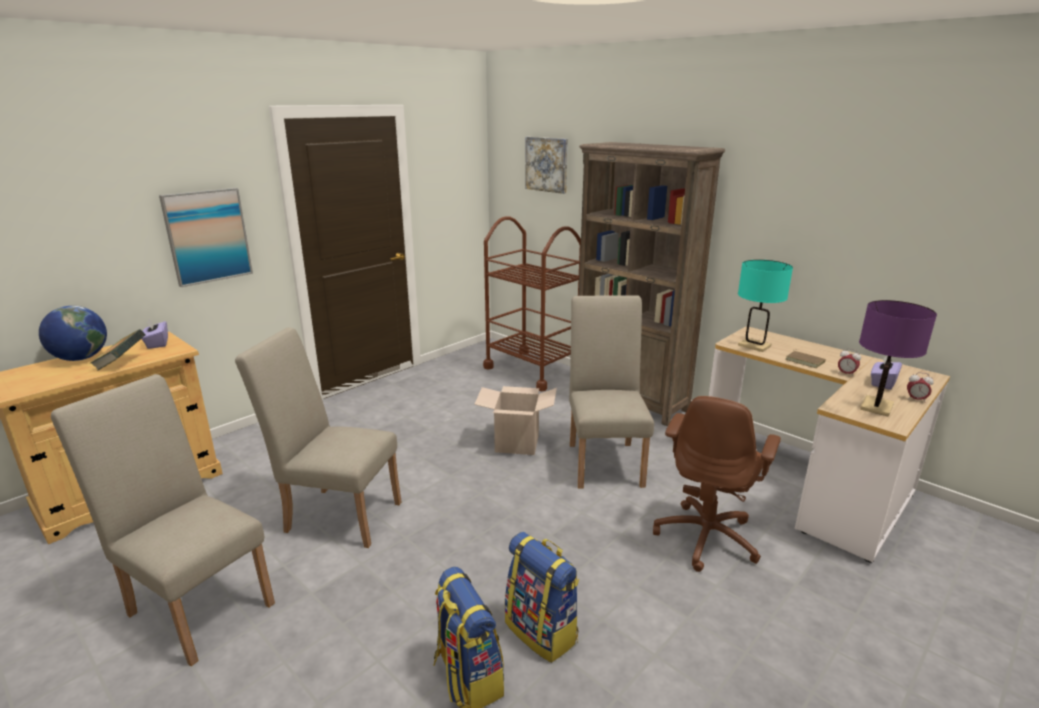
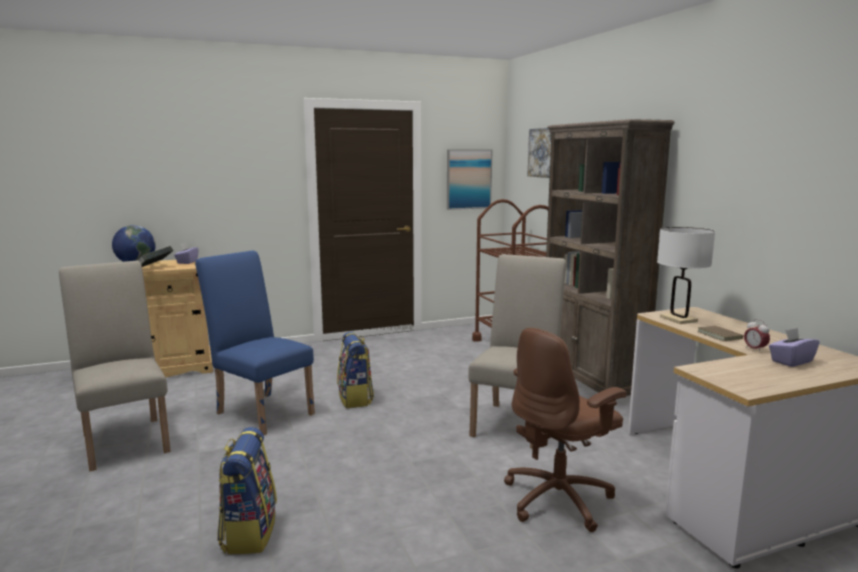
camera: 25 degrees right, 10 degrees down
(207, 236) = (243, 191): picture -> picture (468, 179)
(336, 514) = (261, 411): beige chair -> blue chair
(517, 443) = (447, 395): cardboard box -> none
(542, 631) = (335, 522): backpack -> backpack (355, 399)
(754, 346) = (678, 319): turquoise table lamp -> white table lamp
(876, 407) = (749, 375): purple table lamp -> none
(915, 400) = (813, 378): alarm clock -> none

